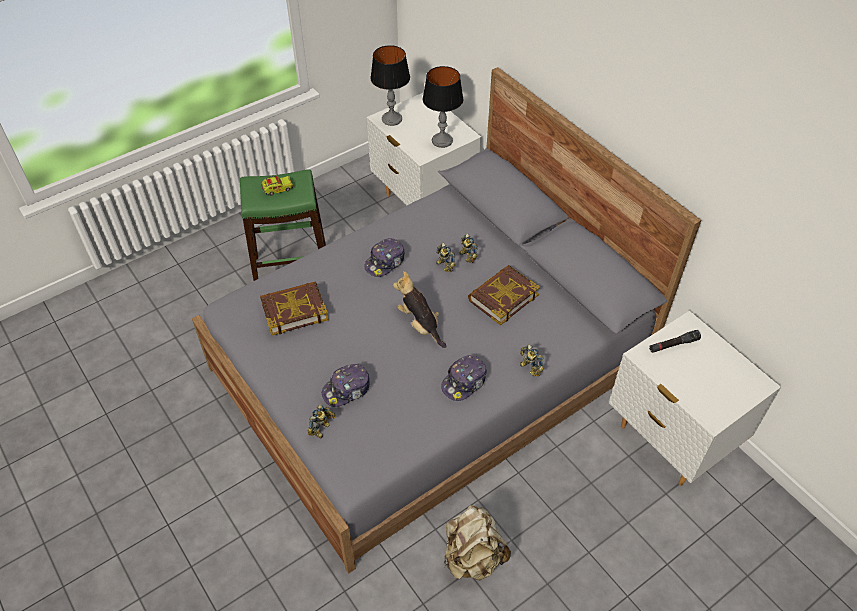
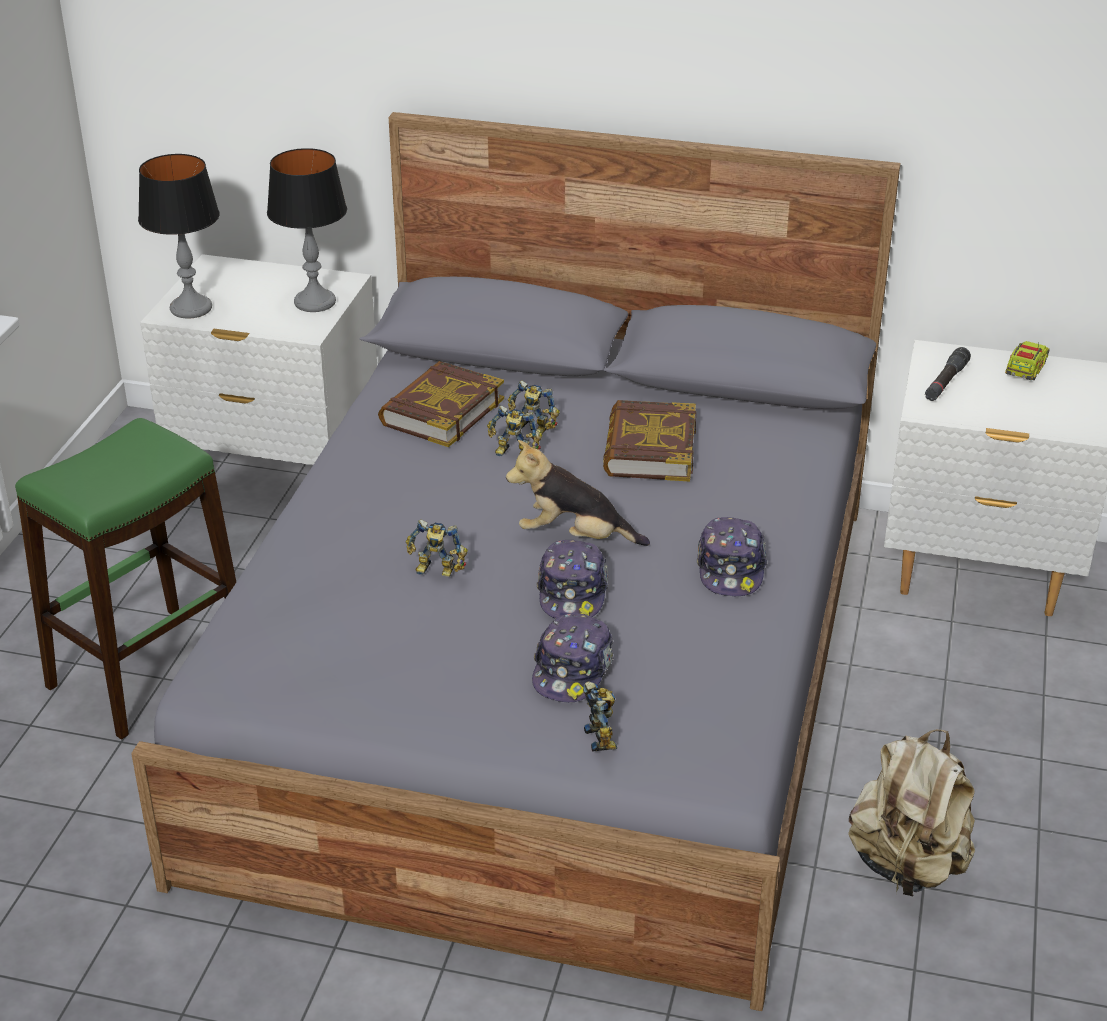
camera: 40 degrees left, 15 degrees down
(277, 189) = (118, 464): toy truck -> toy truck (1025, 369)
(294, 310) = (352, 616): book -> book (441, 411)
(385, 262) = (416, 490): cap -> cap (572, 592)
(529, 368) = (795, 508): toy robot -> toy robot (436, 571)

